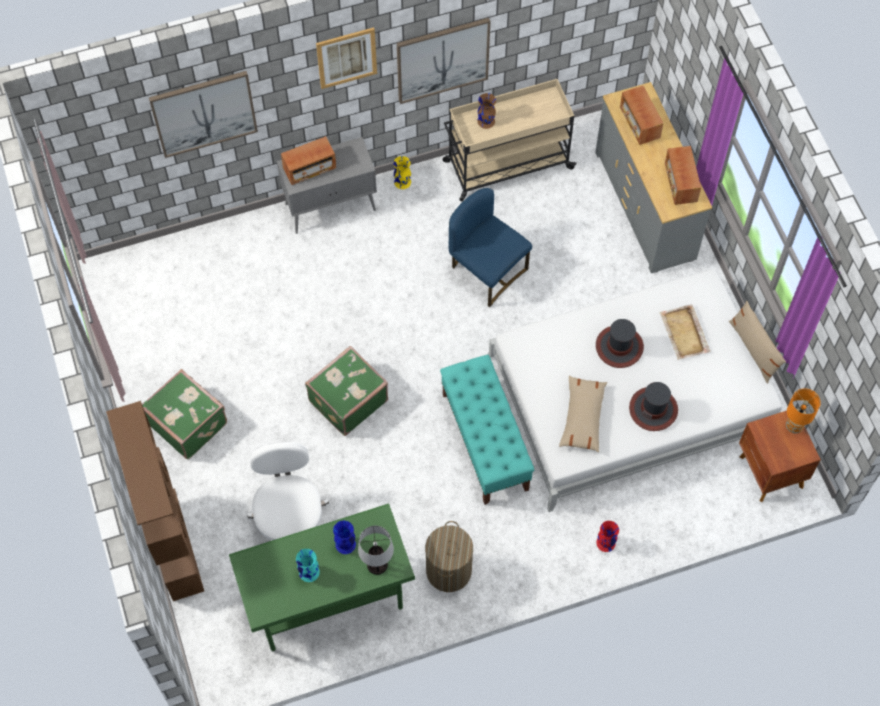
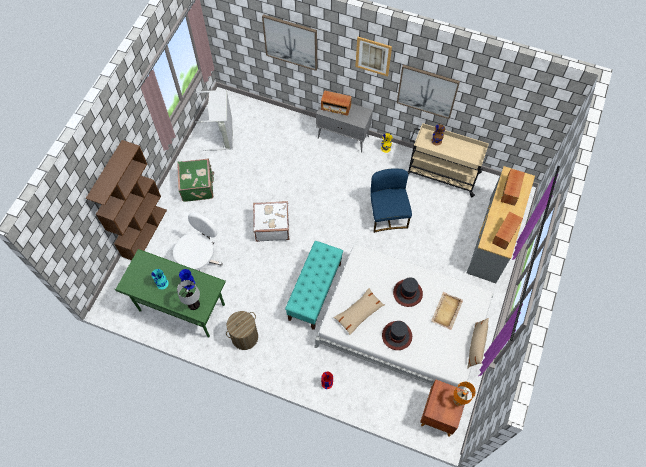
camera: 40 degrees right, 0 degrees up
(153, 325) = (222, 135): none -> grey laundry basket
(347, 400) = (272, 226): green suitcase -> white suitcase

